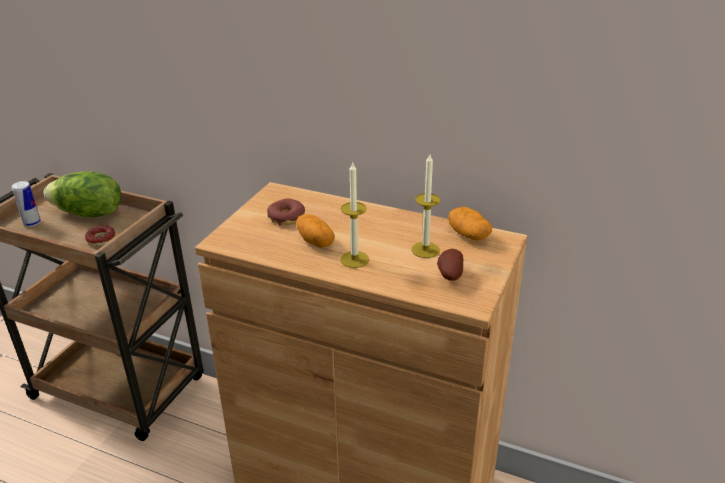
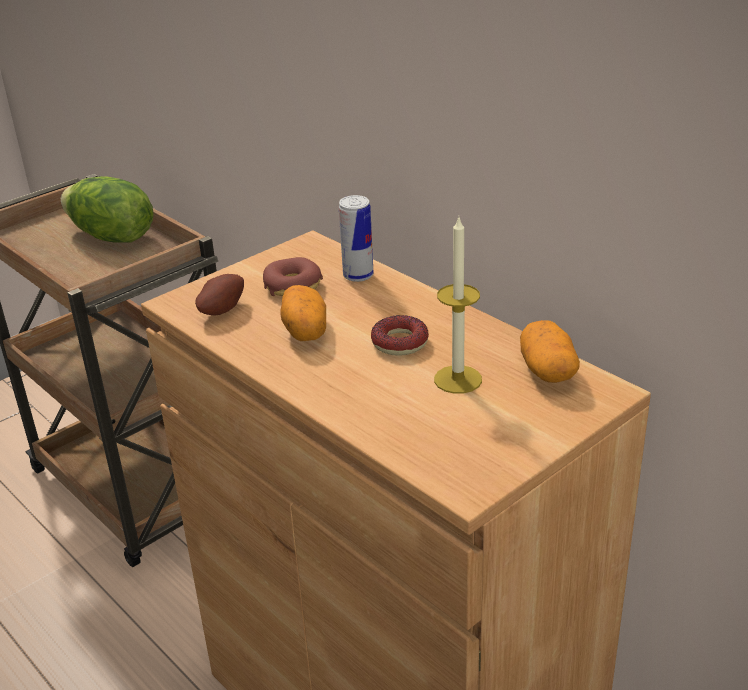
camera: 25 degrees right, 0 degrees up
(32, 223) = (40, 236): can -> can (358, 275)
(101, 239) = (102, 274): donut -> donut (399, 342)
(354, 259) = (339, 370): candle -> none
(449, 275) = (464, 428): potato -> potato (221, 309)

